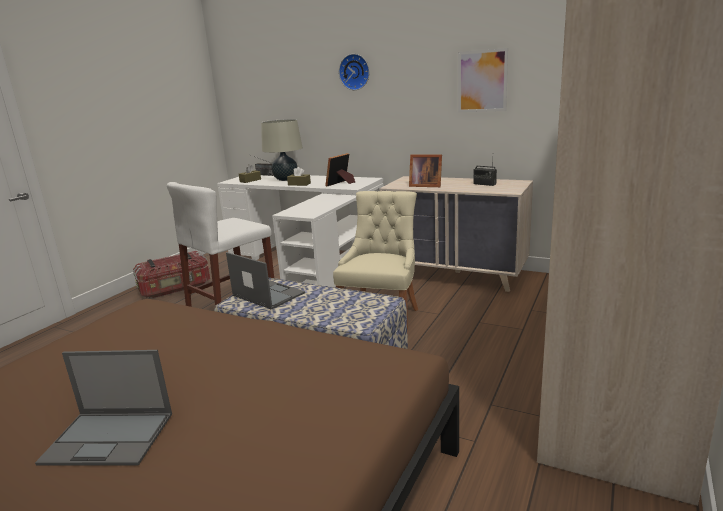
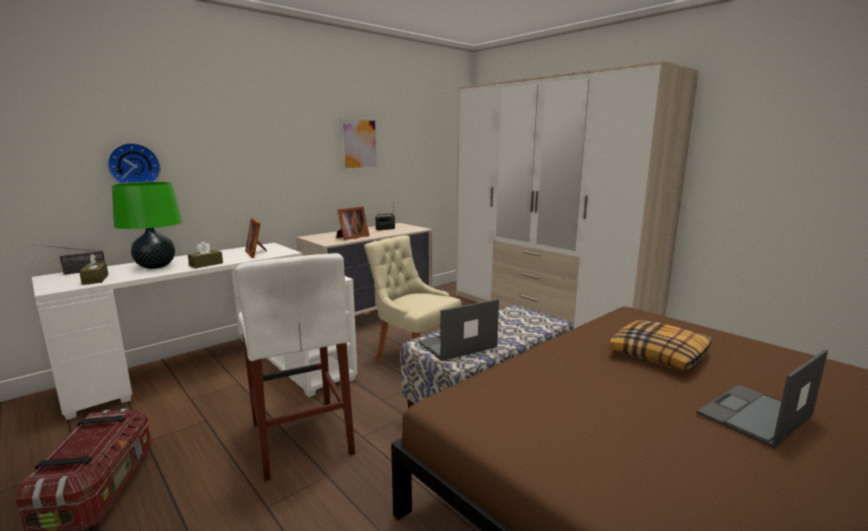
camera: 70 degrees left, 5 degrees down
(110, 438) = (754, 415): laptop -> laptop turned 150 degrees counterclockwise
(258, 384) = (659, 355): none -> pillow
(285, 179) = (155, 266): beige table lamp -> green table lamp
(355, 72) = (231, 125): wall clock -> wall clock (134, 166)

